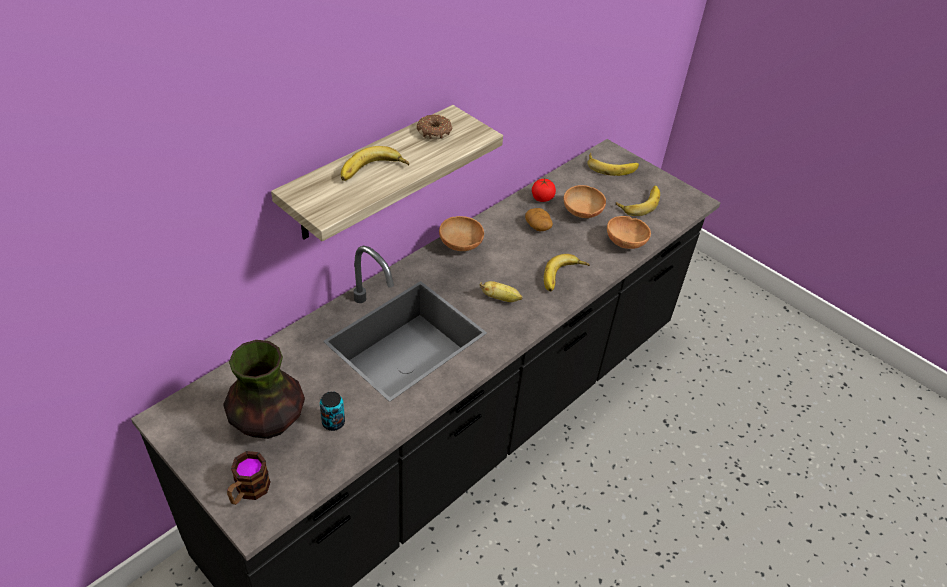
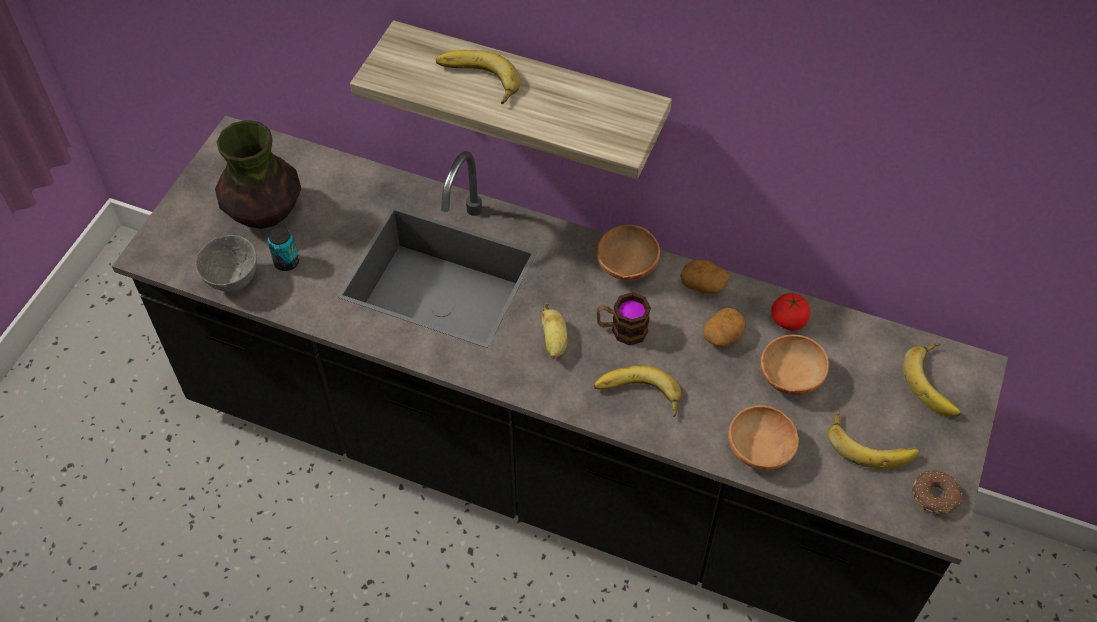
camera: 70 degrees right, 10 degrees up
(248, 491) = (179, 235): mug -> mug (621, 330)
(329, 463) = (234, 280): none -> grey bowl
(435, 132) = (595, 103): donut -> donut (935, 496)
(495, 219) = (703, 284): none -> potato

